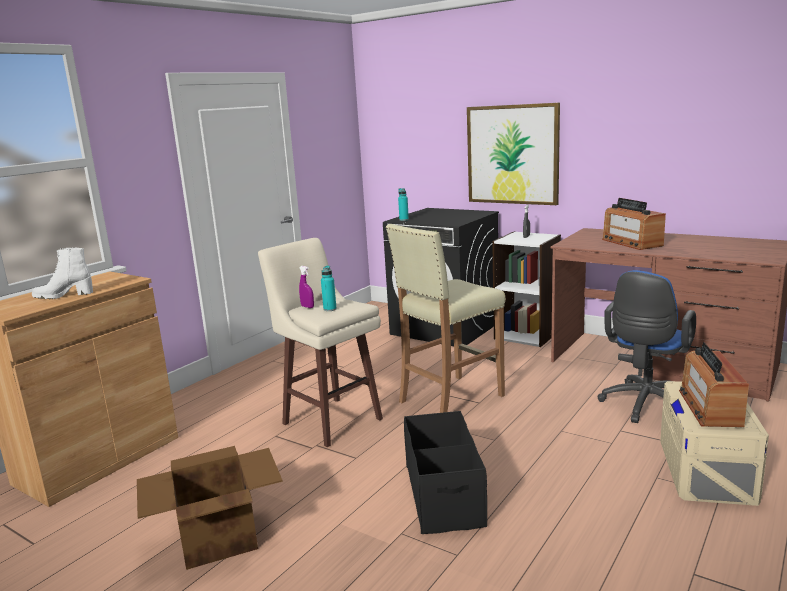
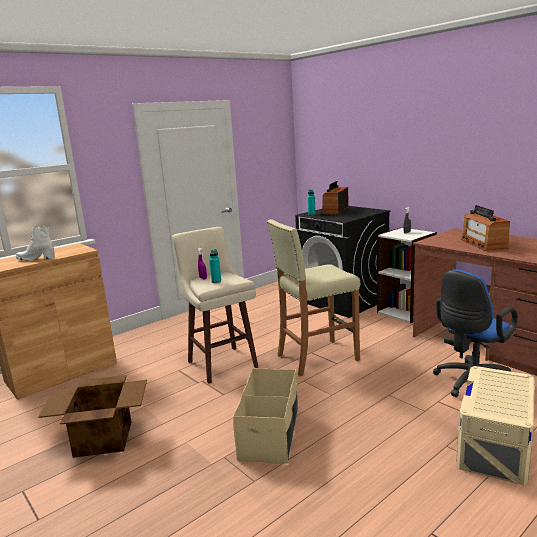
camera: 15 degrees right, 0 degrees up
(444, 495) = (270, 433): black storage box -> beige storage box
(512, 154) = (402, 165): picture -> none
(710, 407) = (495, 394): radio -> radio (335, 210)

